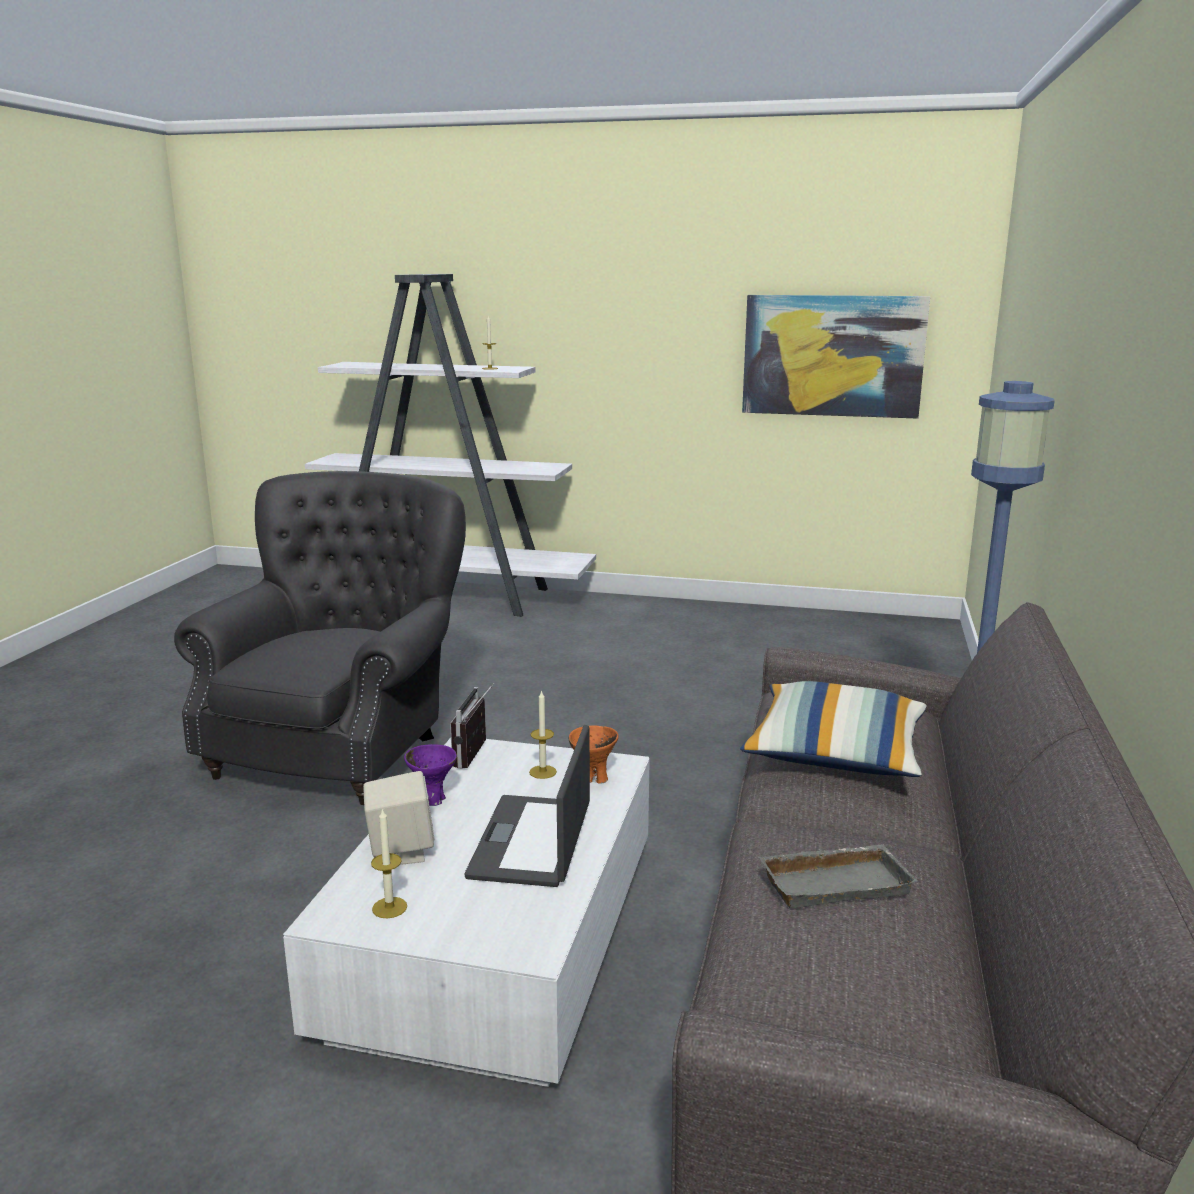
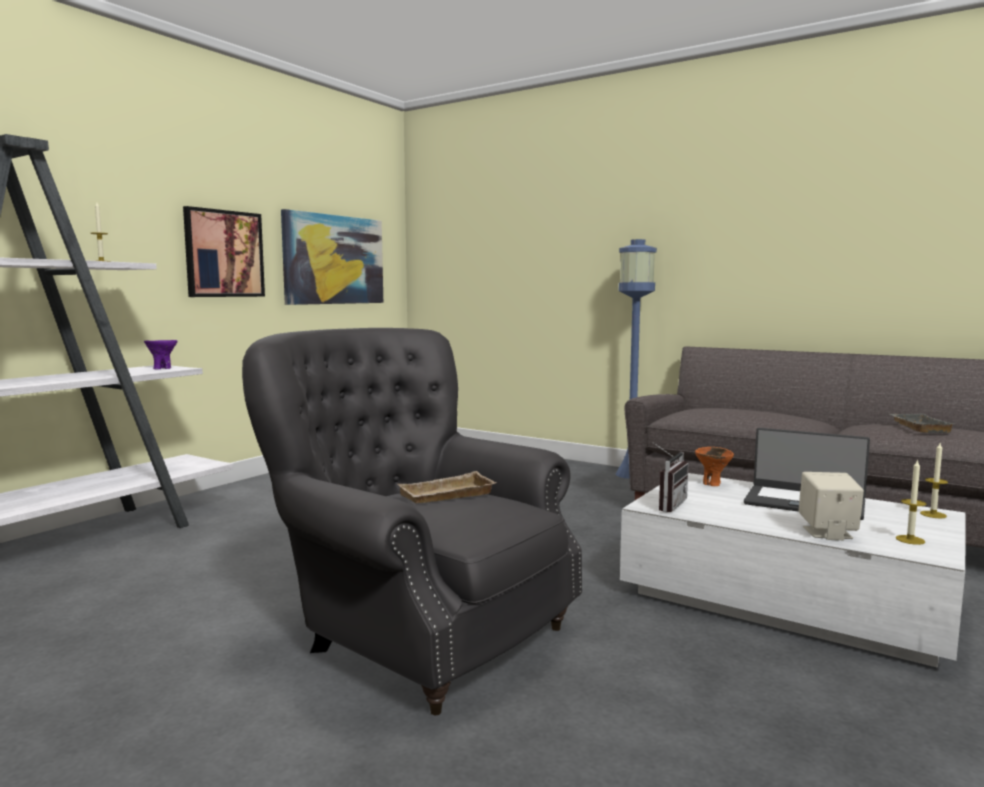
camera: 70 degrees left, 10 degrees down
(334, 642) = (446, 496): none -> beige tray
(432, 799) = (742, 520): purple bowl -> purple bowl (162, 368)
(477, 755) = (666, 504): radio -> radio turned 90 degrees counterclockwise
(543, 772) = (699, 492): candle -> candle (933, 514)
(664, 352) = (224, 254): none -> picture
(835, 754) = (768, 415): pillow -> none

